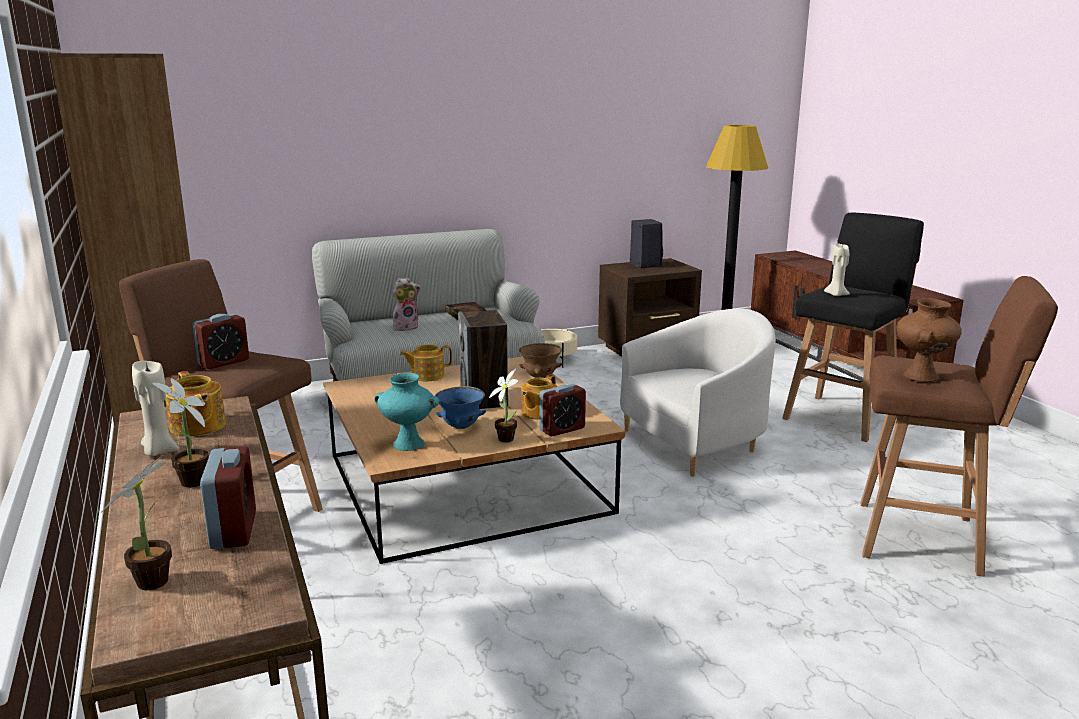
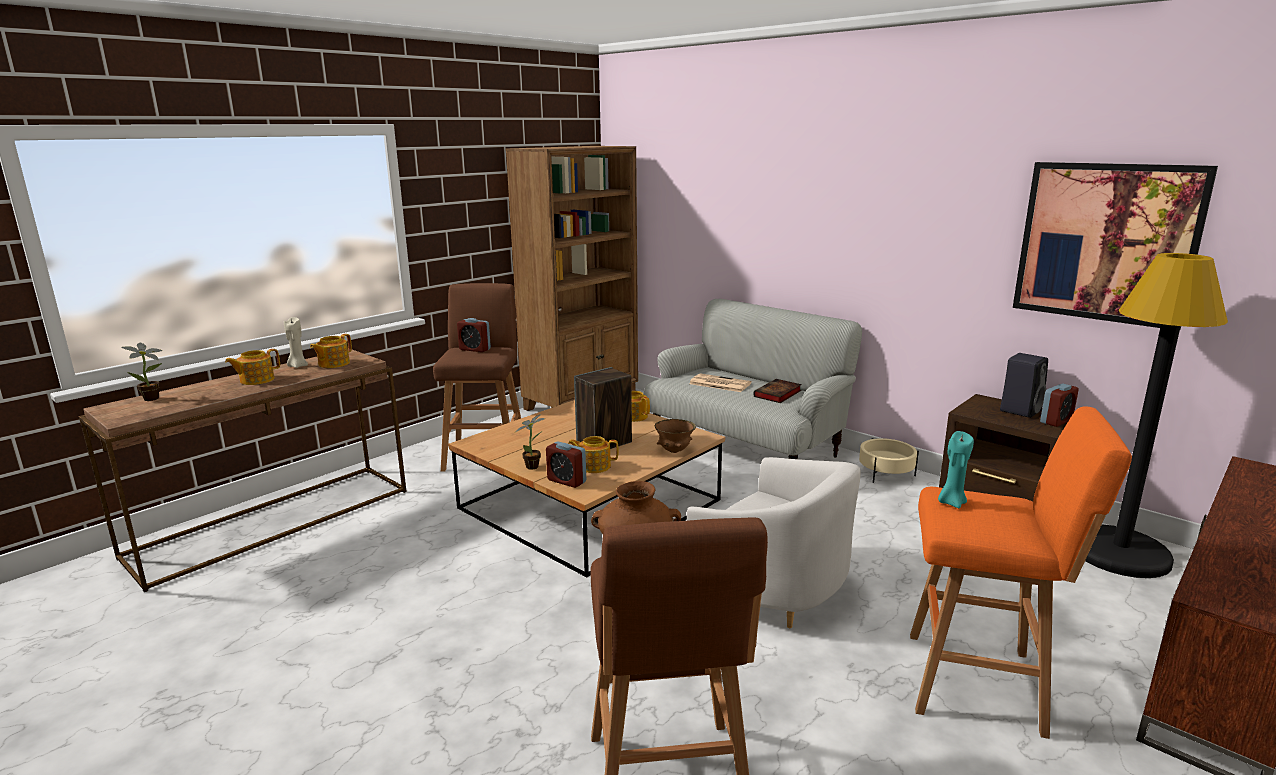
camera: 65 degrees right, 0 degrees up
(191, 484) = (256, 380): potted plant -> teapot
(234, 530) = (201, 398): alarm clock -> alarm clock (1056, 421)
(406, 327) = (719, 383): plush toy -> newspaper
(407, 445) = (500, 441): turquoise vase -> none
(461, 426) = (544, 448): blue bowl -> none
(668, 125) = (1106, 242): none -> picture
(836, 295) = (951, 502): beige candle -> turquoise candle
(842, 417) = (980, 683): black stool -> orange stool

